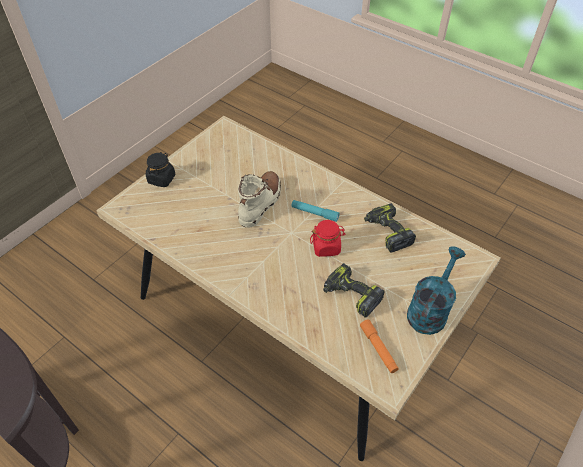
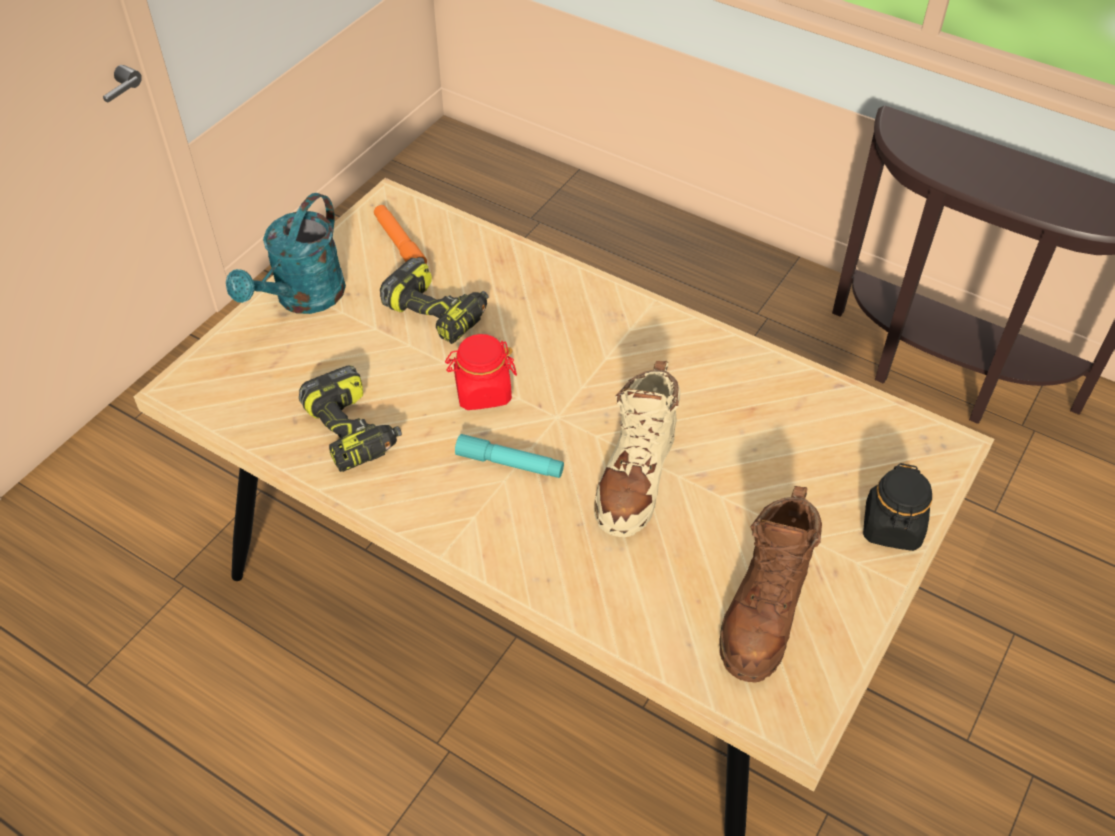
camera: 175 degrees right, 0 degrees up
(223, 156) = (764, 611): none -> brown boot

